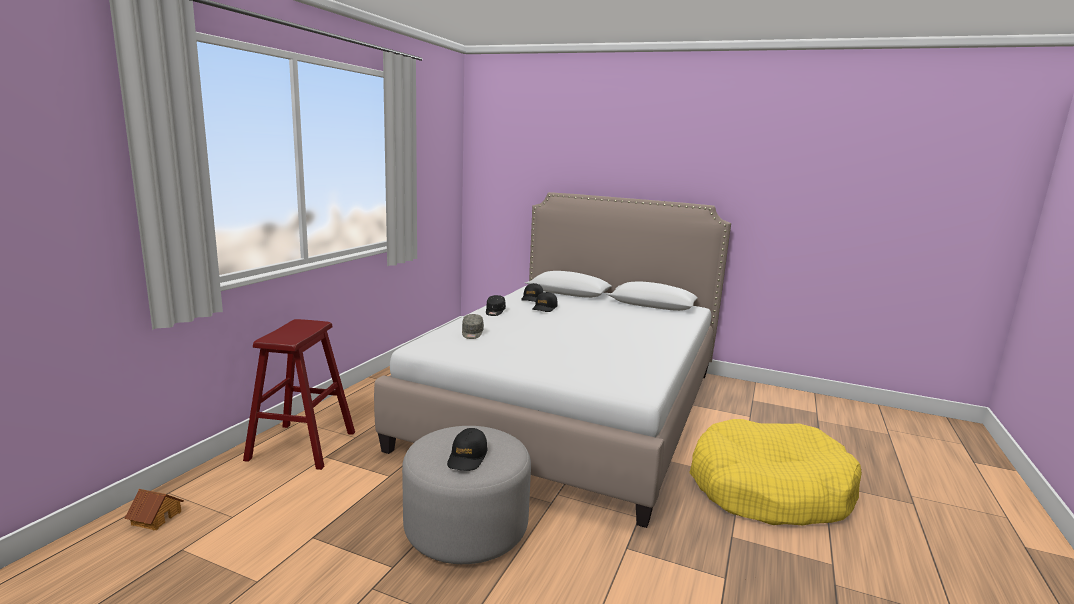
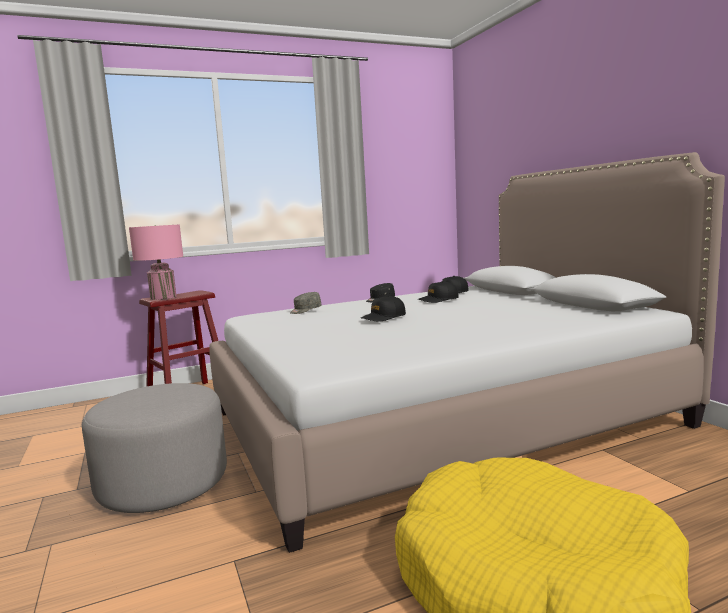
camera: 45 degrees right, 5 degrees down
(156, 518) = (57, 415): toy house -> none
(287, 336) = (163, 297): none -> pink table lamp
(467, 457) = (135, 403): black cap -> black cap (383, 317)

